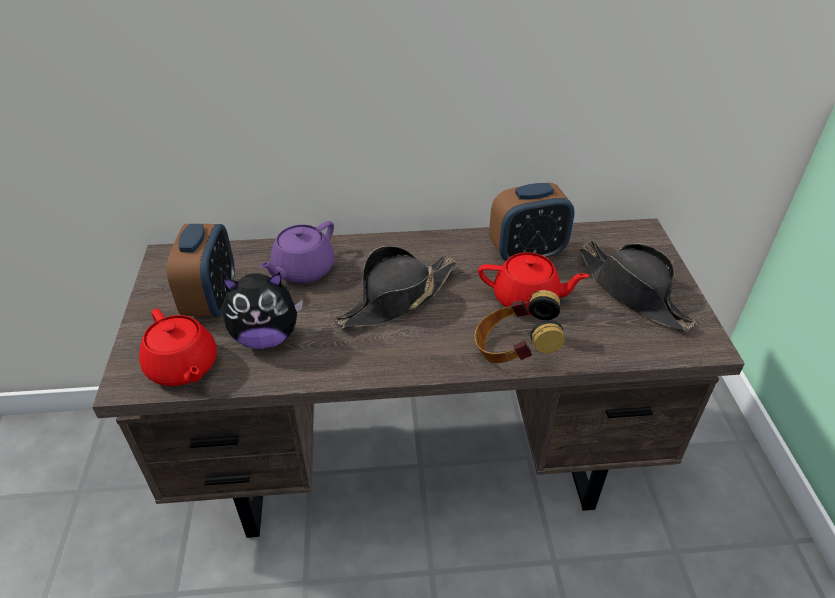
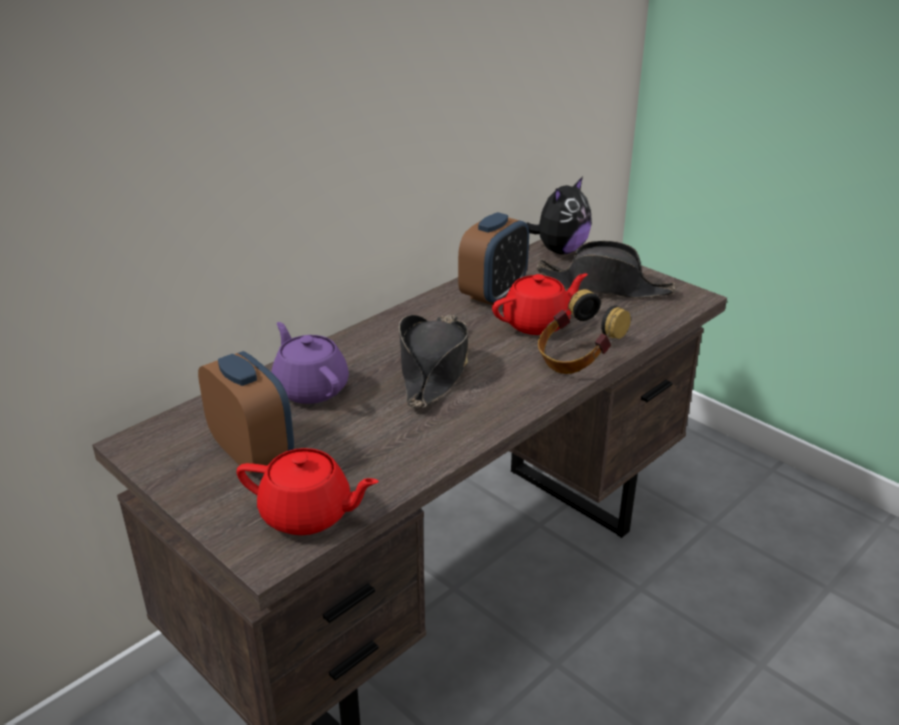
camera: 40 degrees left, 10 degrees down
(266, 337) = (356, 451): plush toy -> plush toy (560, 250)
(302, 270) = (310, 388): purple teapot -> purple teapot turned 150 degrees clockwise

